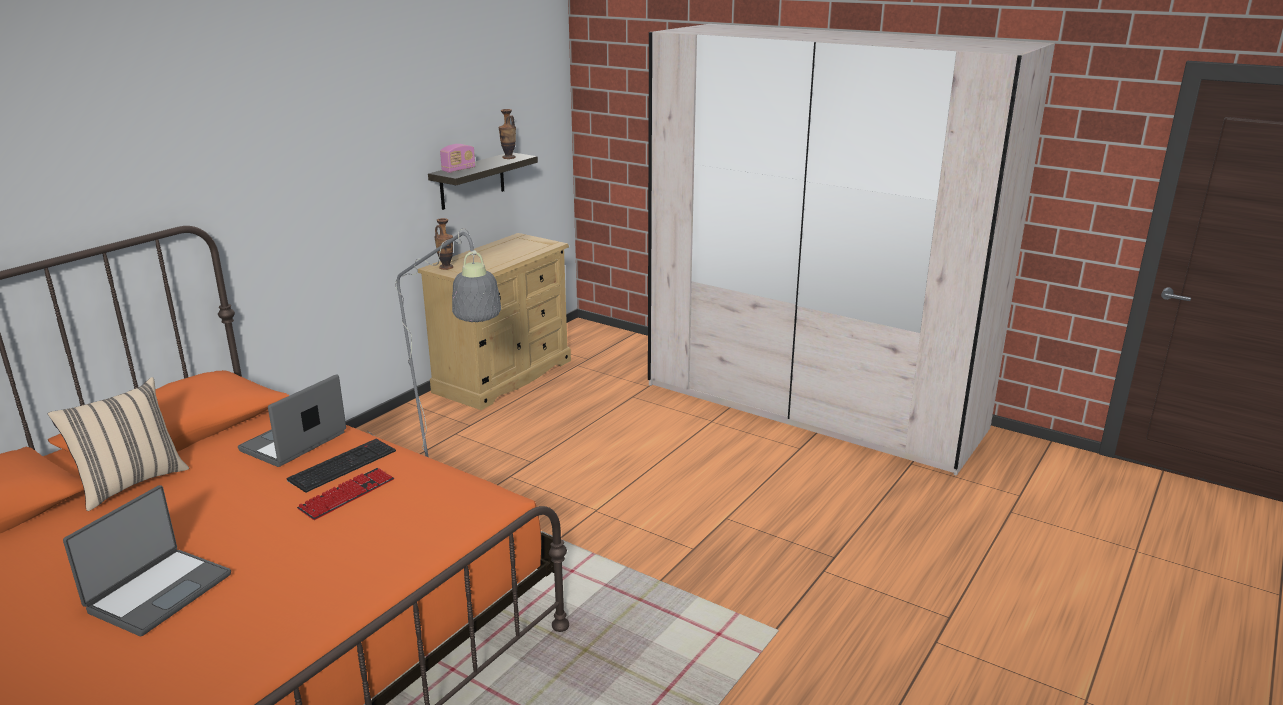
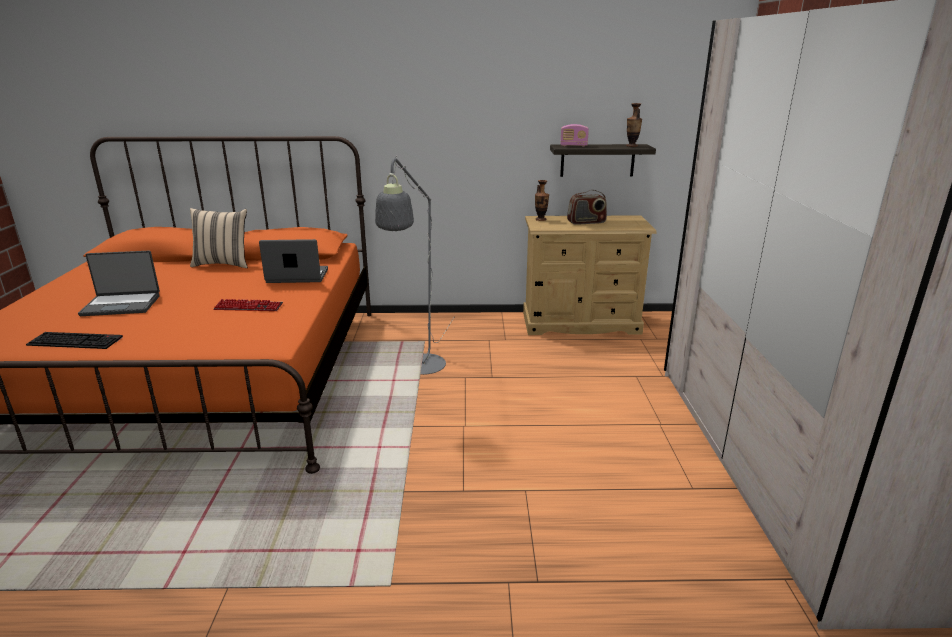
camera: 55 degrees right, 0 degrees up
(343, 464) = (283, 294): keyboard -> keyboard (77, 340)
(494, 255) = (586, 222): none -> radio

